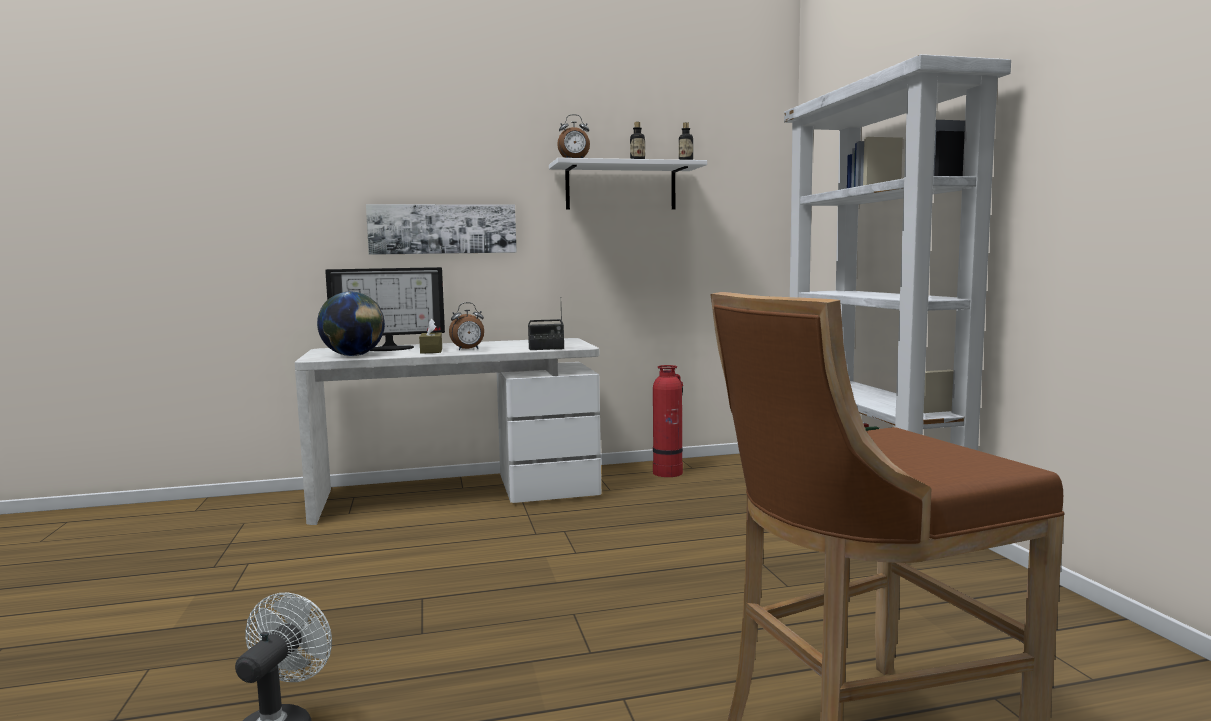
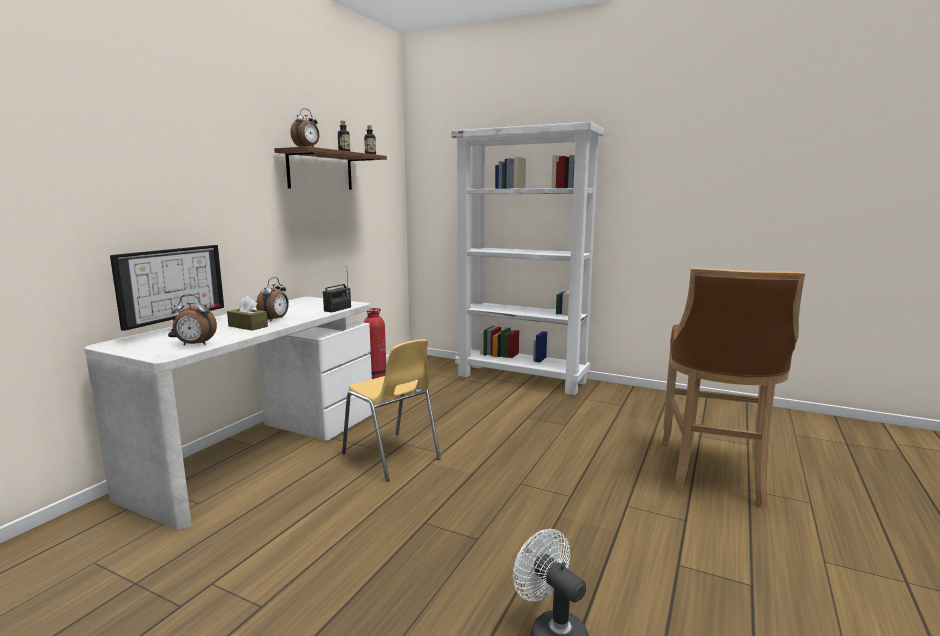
camera: 50 degrees left, 5 degrees up
(353, 356) = (195, 344): globe -> alarm clock
(443, 229) = (196, 206): picture -> none
(528, 537) = (392, 456): none -> yellow chair
(621, 187) = (320, 171): white shelf -> brown shelf

